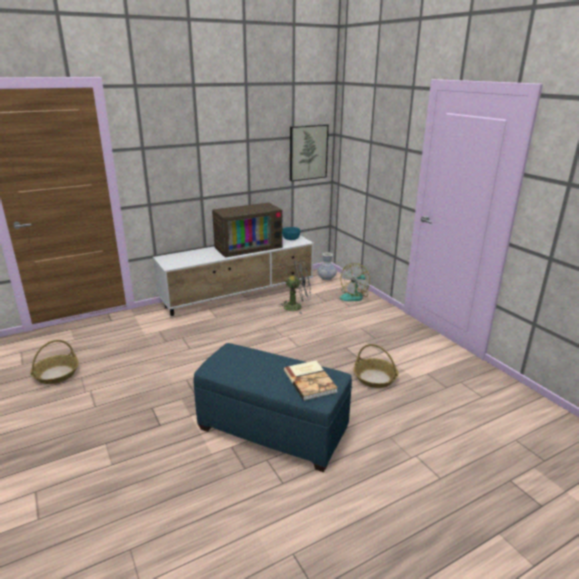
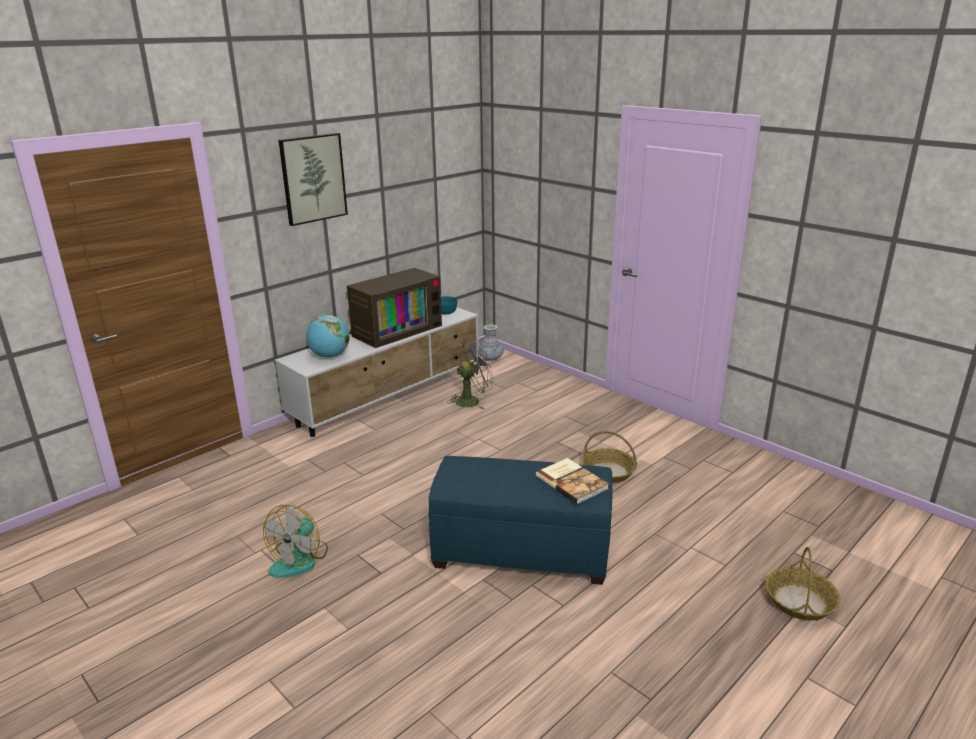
camera: 15 degrees left, 0 degrees up
(56, 374) = (198, 538): basket -> basket (800, 602)
(190, 259) = (330, 356): none -> globe
(308, 152) = (454, 196): picture -> picture (313, 178)
(354, 296) = (537, 377): fan -> fan (300, 559)

